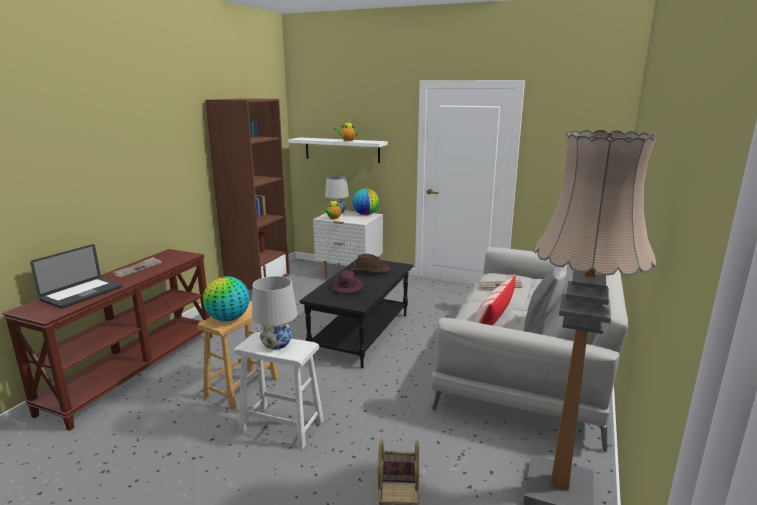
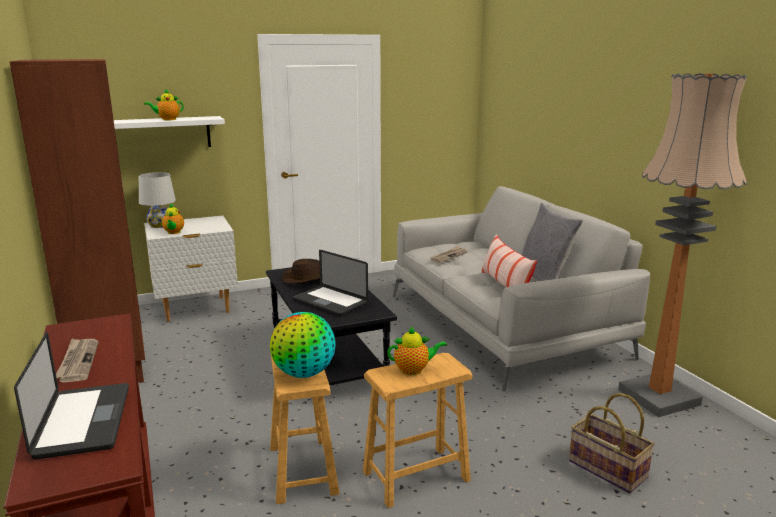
camera: 45 degrees left, 0 degrees up
(276, 343) = (414, 370): white table lamp -> teapot
(282, 426) = (416, 476): white stool -> brown stool
(348, 288) = (330, 302): purple hat -> laptop
(365, 214) = (205, 220): globe -> none

